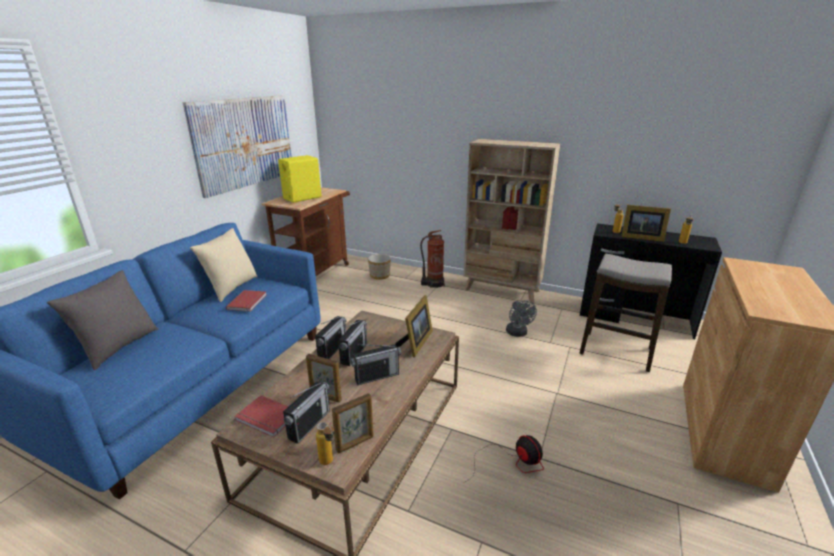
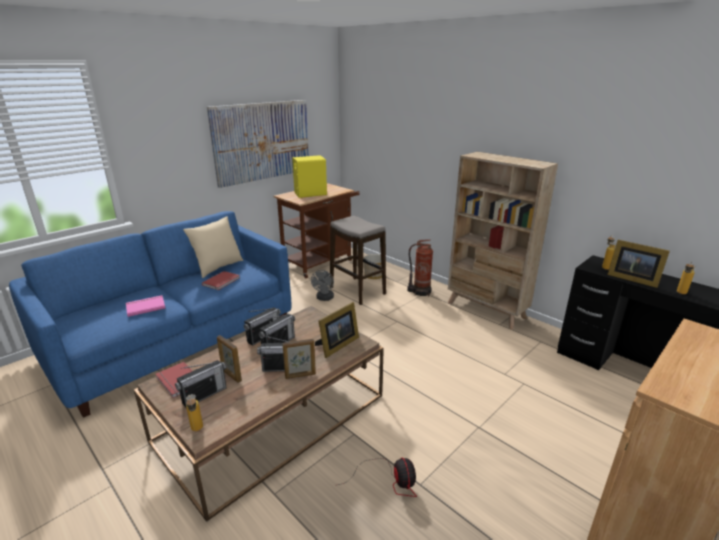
camera: 20 degrees right, 0 degrees up
(118, 347) = (112, 301): grey pillow -> none
(170, 345) = (145, 306): none -> pink book
(355, 444) = (227, 420): picture frame -> picture frame (300, 375)
(518, 333) = (475, 358): grey fan -> grey fan (324, 298)
(616, 351) = (574, 400): stool -> stool (357, 291)

